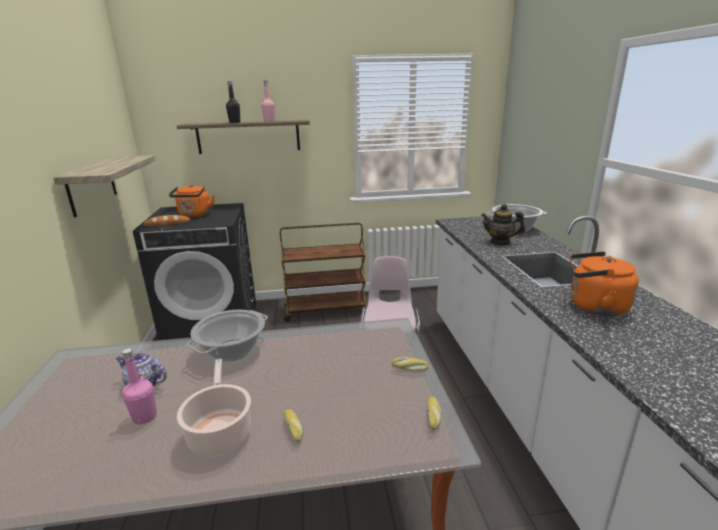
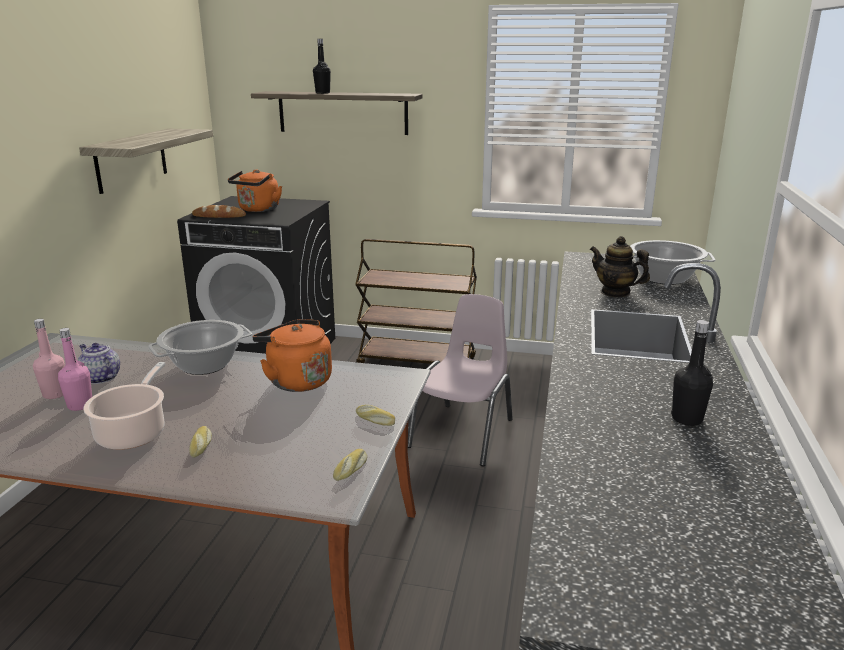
camera: 20 degrees right, 0 degrees up
(269, 121) = (365, 93): pink bottle -> pink bottle (55, 394)
(593, 306) = (630, 387): orange kettle -> orange kettle (296, 381)
(653, 323) = (687, 419): none -> black bottle

